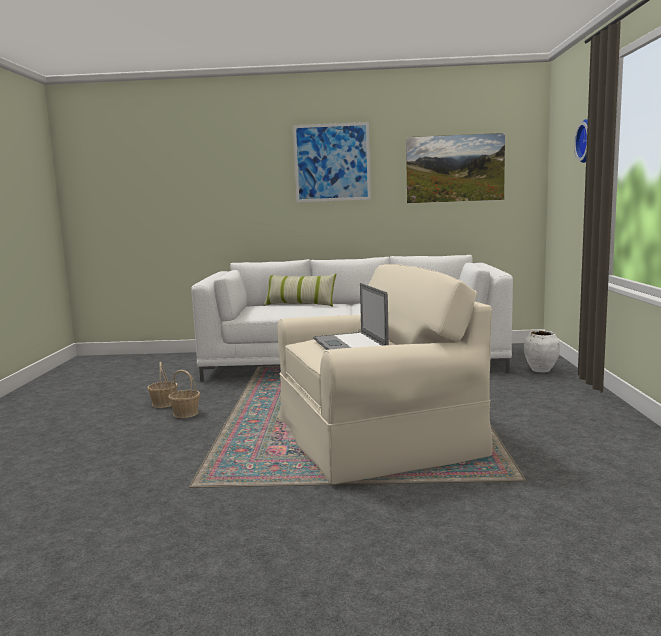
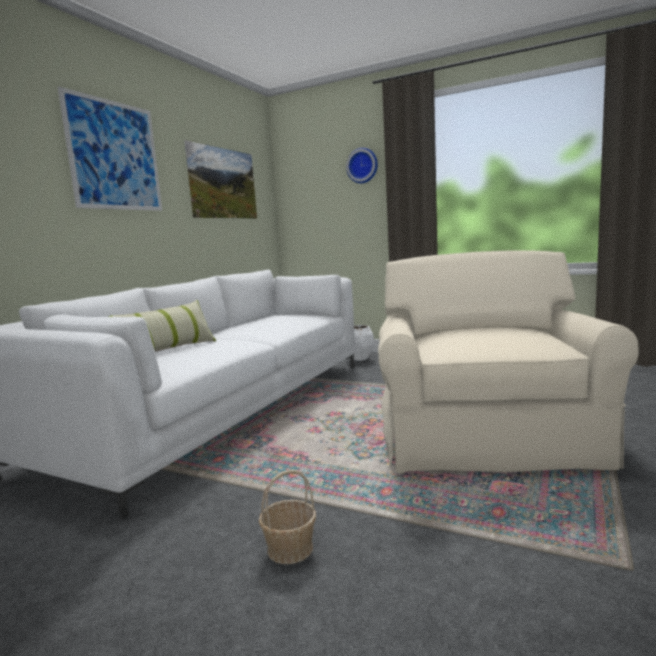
camera: 65 degrees left, 0 degrees up
(164, 404) = (204, 571): basket -> none
(349, 344) = (503, 335): laptop -> none

